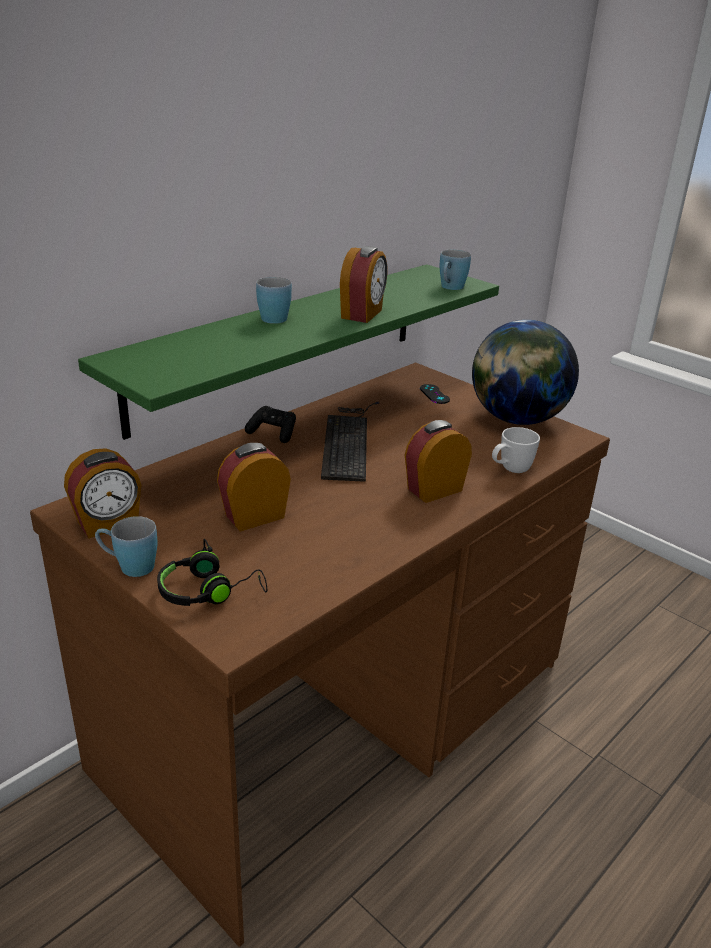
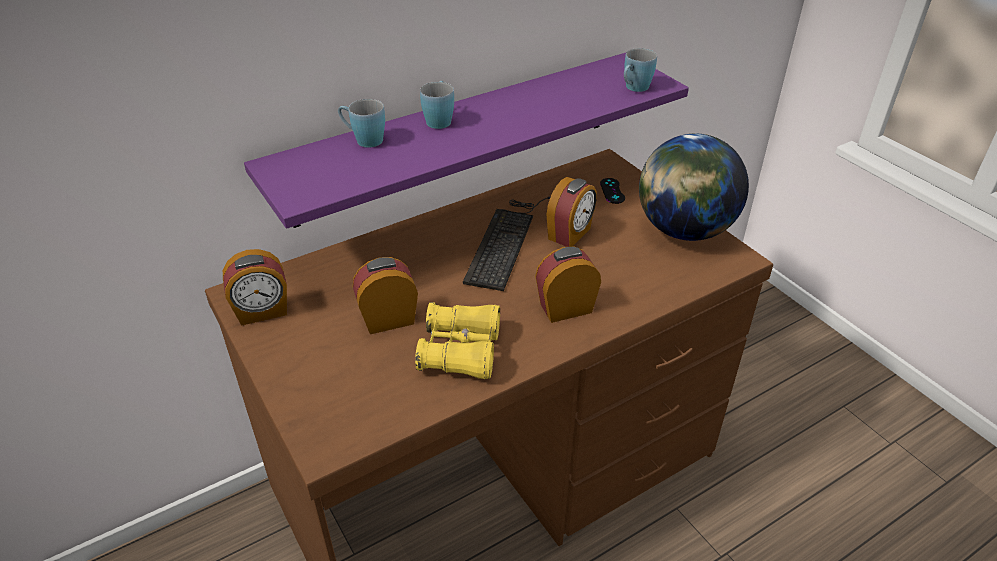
camera: 15 degrees right, 10 degrees up
(129, 566) = (264, 360): blue mug -> blue mug (363, 140)
(209, 591) = (322, 395): black headphones -> none
(273, 433) = (439, 224): black game controller -> none
(282, 343) = (458, 137): green shelf -> purple shelf
(344, 535) = (460, 351): none -> yellow binoculars
(362, 314) = (527, 121): alarm clock -> alarm clock (570, 234)
(510, 470) = (650, 293): white mug -> none

